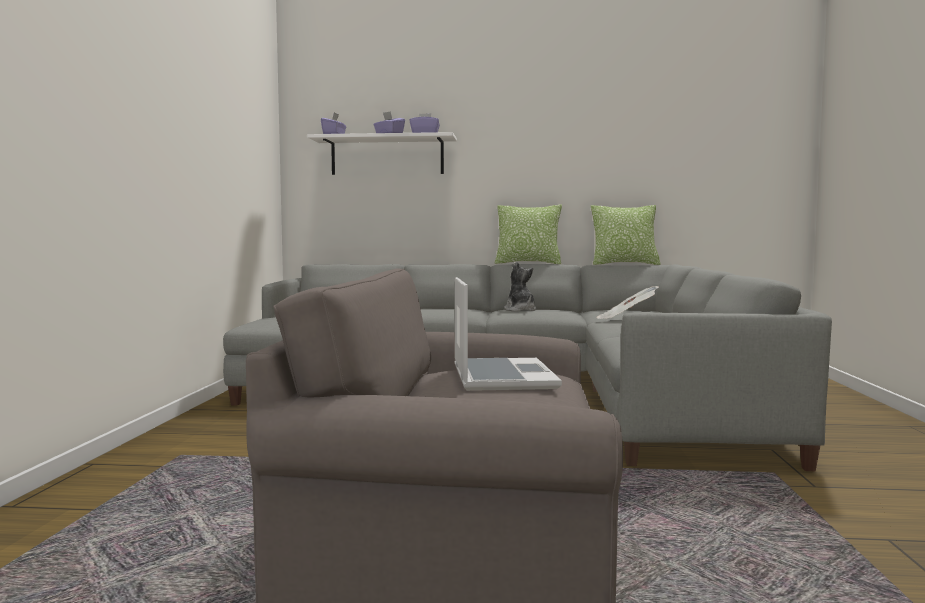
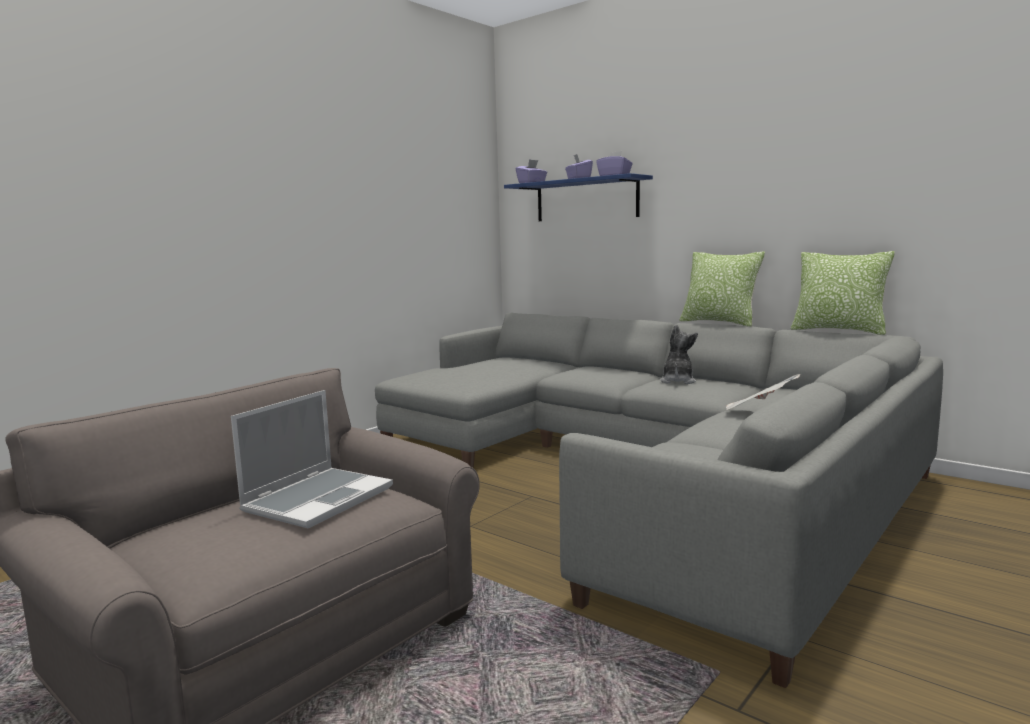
camera: 35 degrees right, 5 degrees up
(387, 156) = (586, 200): white shelf -> blue shelf

